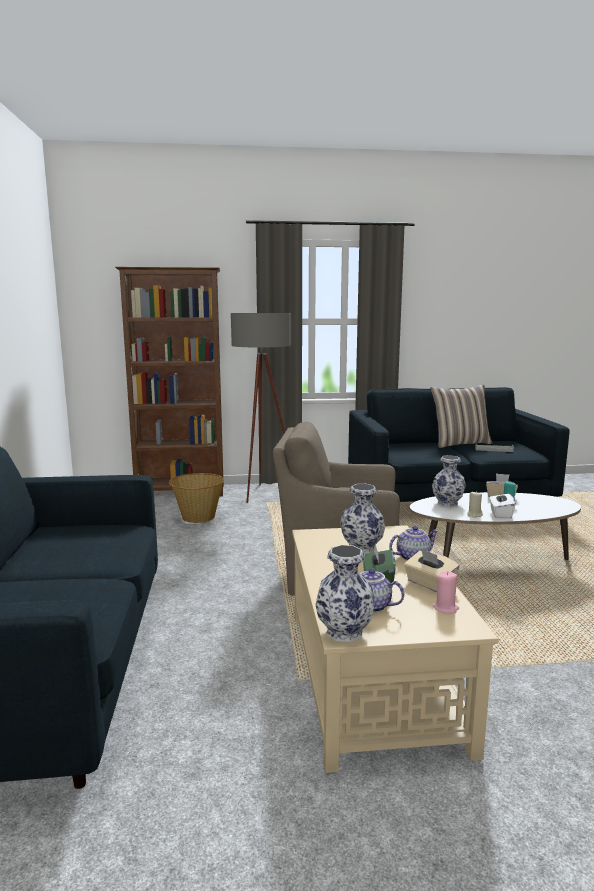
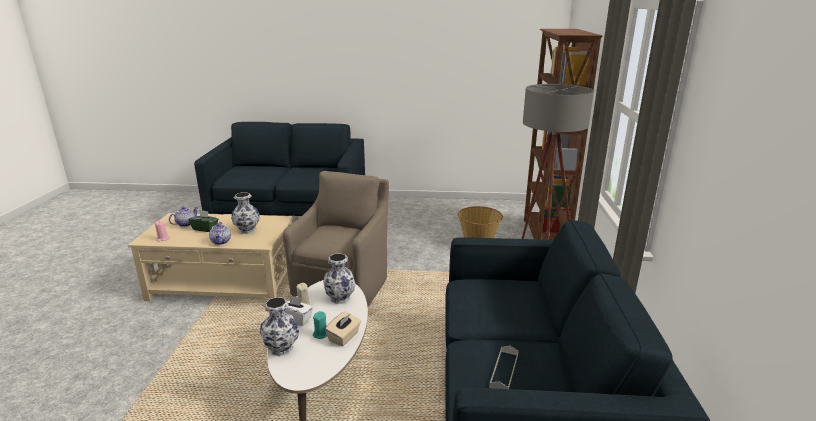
camera: 100 degrees right, 10 degrees up
(343, 632) = (173, 216): vase -> vase (281, 348)
(429, 584) = (187, 240): beige tissue box -> none
(460, 444) = (545, 348): pillow -> none

